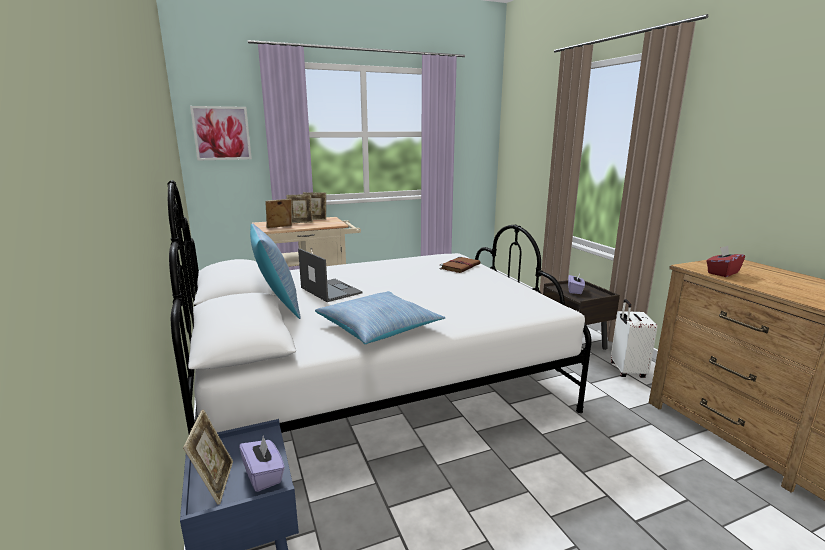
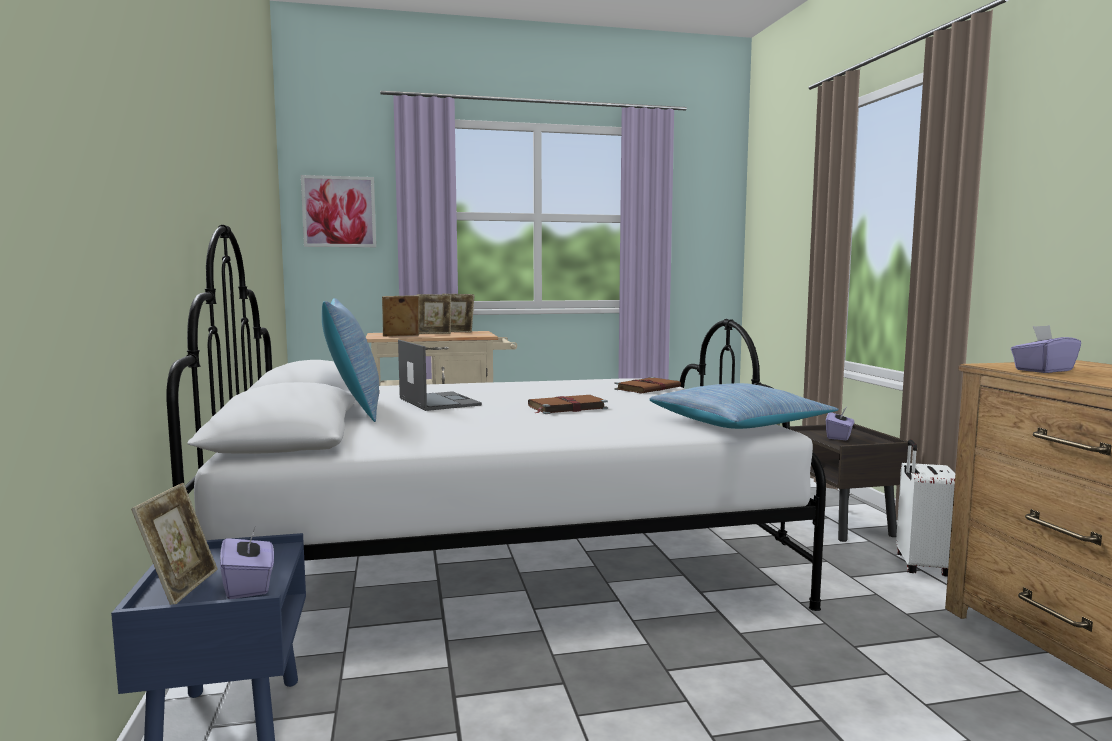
camera: 10 degrees right, 10 degrees down
(379, 327) = (479, 433): pillow -> pillow (739, 423)
(419, 292) = (566, 407): none -> brown book
(722, 273) = (1043, 370): red tissue box -> purple tissue box

